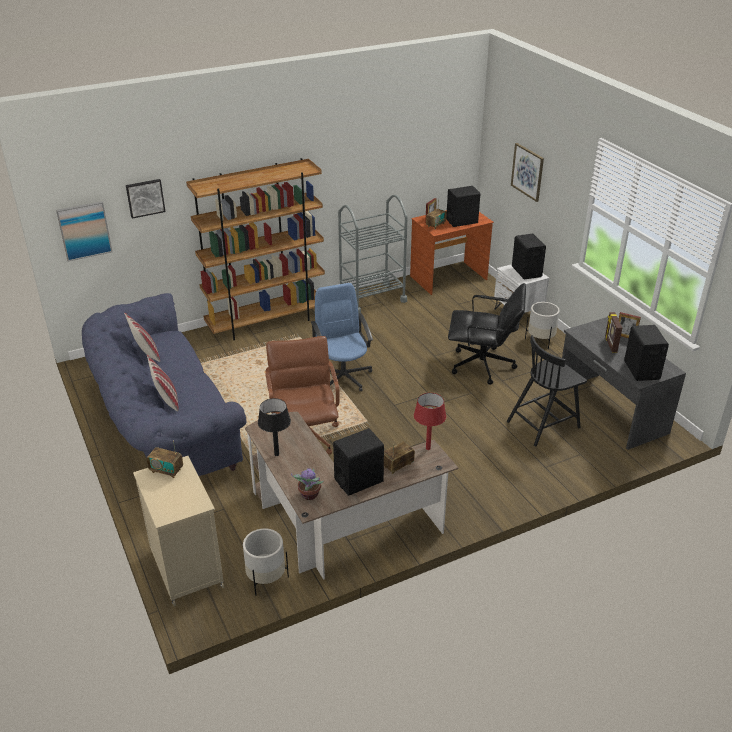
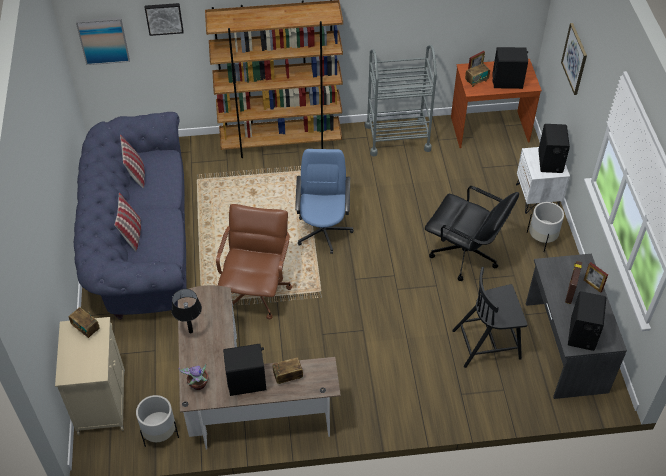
camera: 20 degrees right, 15 degrees up
(428, 448) = (324, 365): red table lamp -> none

